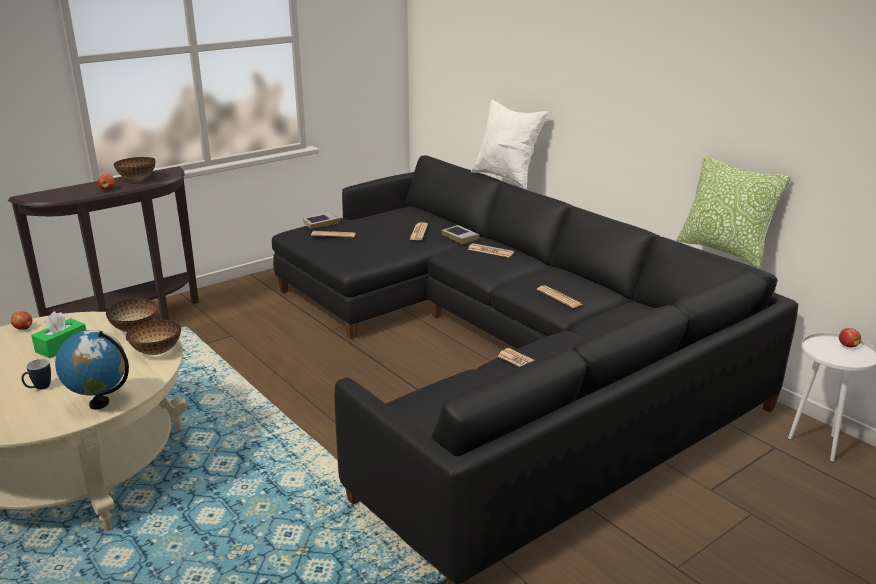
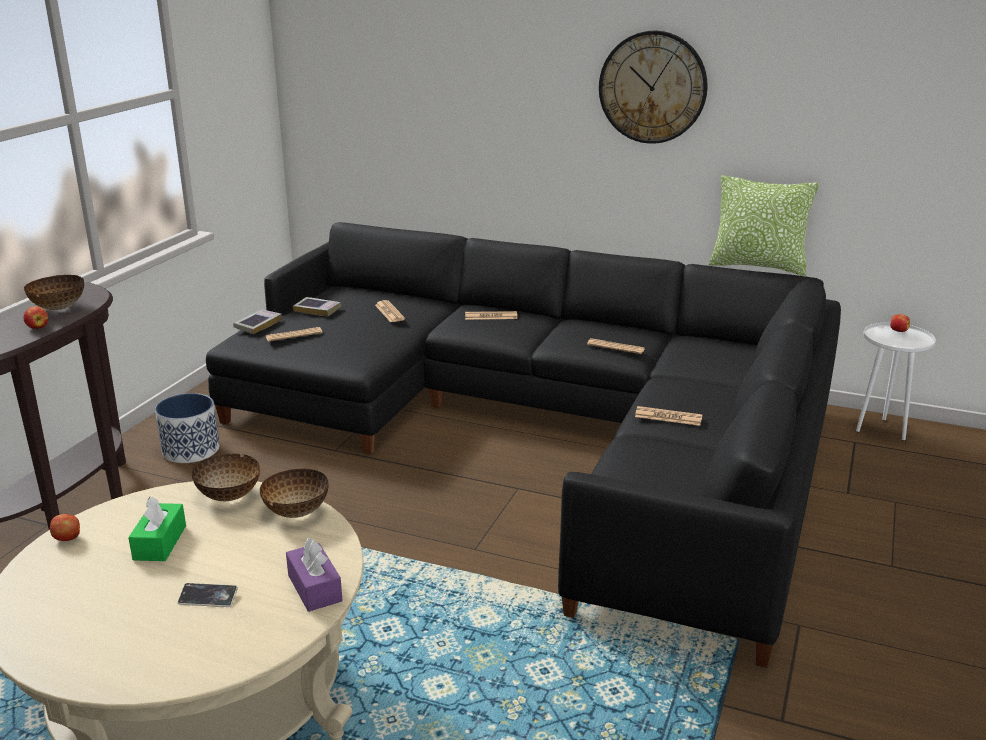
camera: 30 degrees left, 0 degrees up
(39, 388) = (208, 598): mug -> phone
(99, 403) = (314, 588): globe -> purple tissue box
(243, 305) = (191, 450): none -> planter
(460, 237) = (438, 308): book -> book (317, 310)
(506, 178) = (466, 233): white pillow -> none
(655, 65) = (652, 87): none -> wall clock

